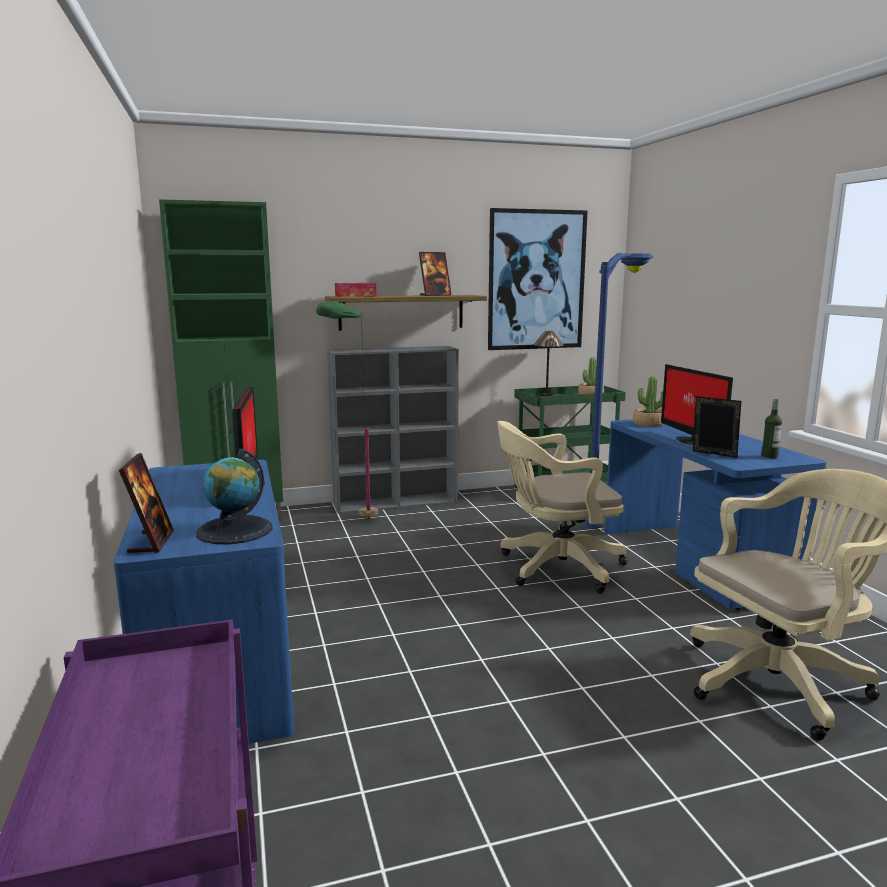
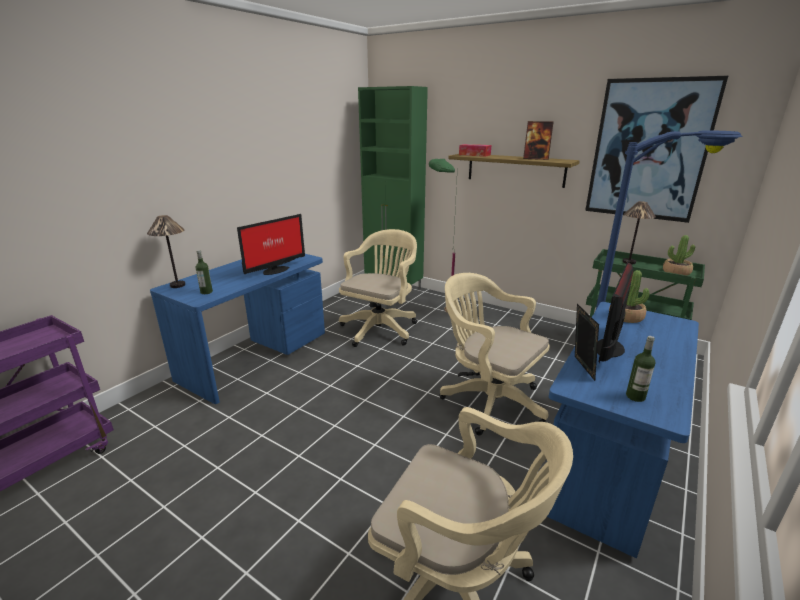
camera: 50 degrees right, 10 degrees up
(151, 542) = (177, 285): picture frame -> table lamp
(235, 530) = (206, 292): globe -> bottle
(321, 561) = (381, 328): none -> beige office chair
(396, 502) = (487, 310): grey bookcase -> none

